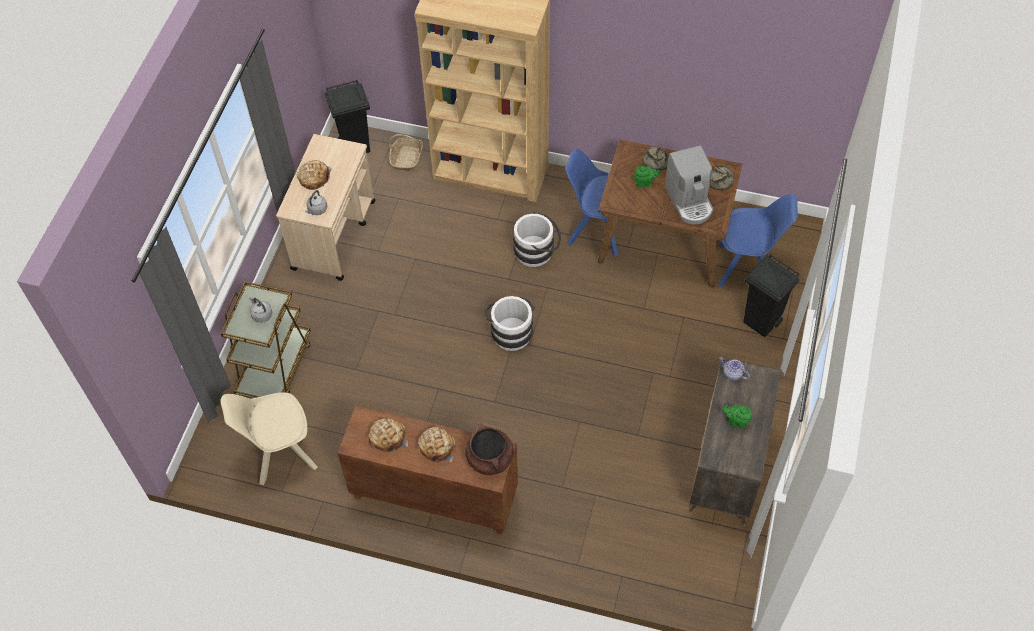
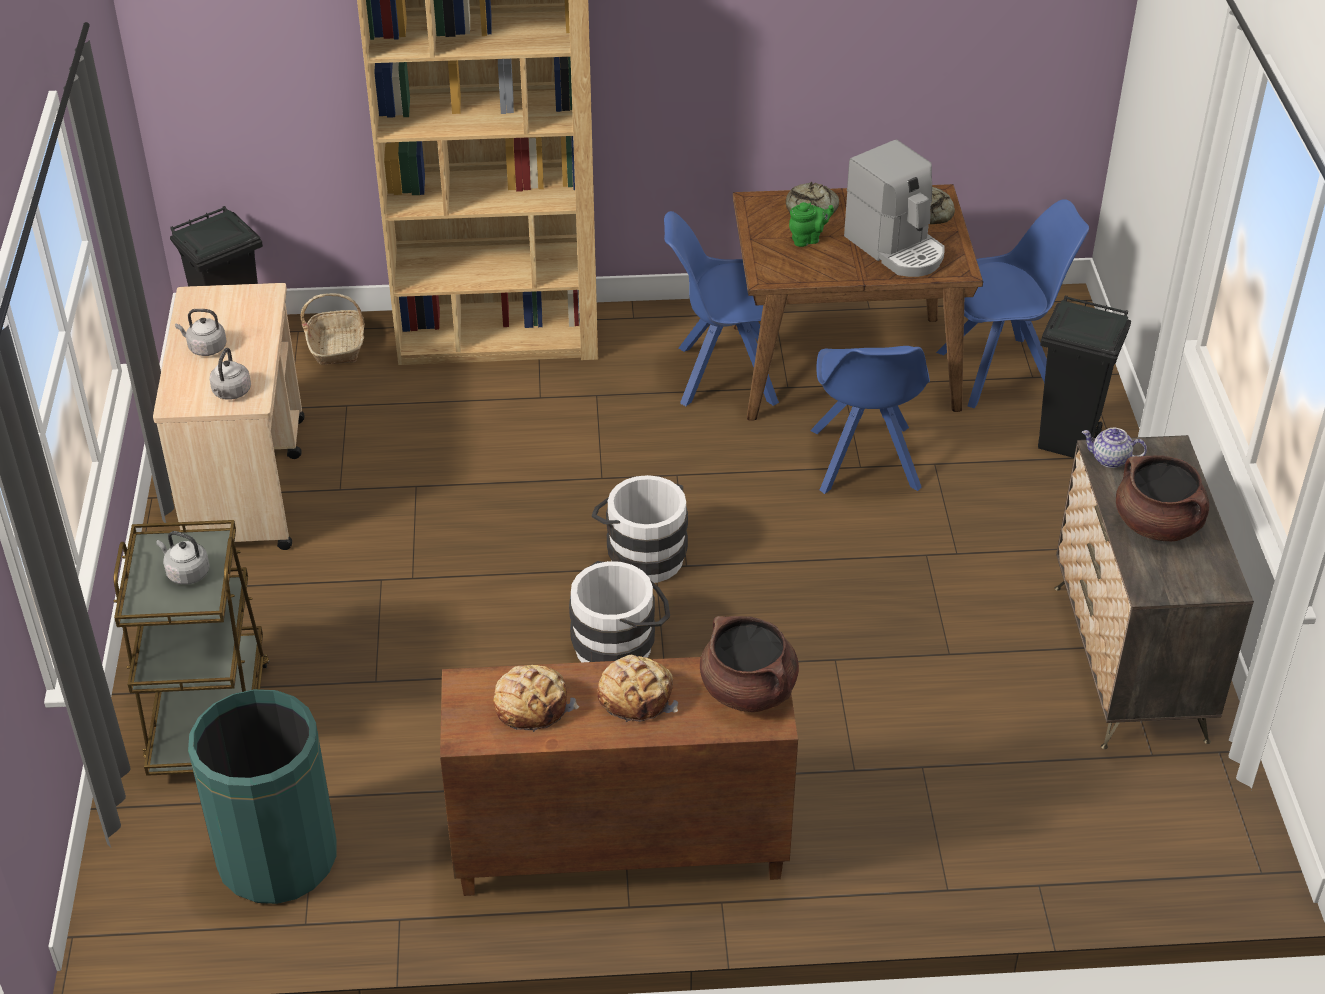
camera: 20 degrees left, 15 degrees down
(280, 453) = (277, 858): beige chair -> green trash can
(314, 178) = (205, 348): bread -> grey kettle
(537, 251) = (634, 427): white bucket -> white bucket (620, 643)
(647, 306) = (865, 462): none -> blue chair
(736, 421) = (1157, 524): green teapot -> brown cooking pot

